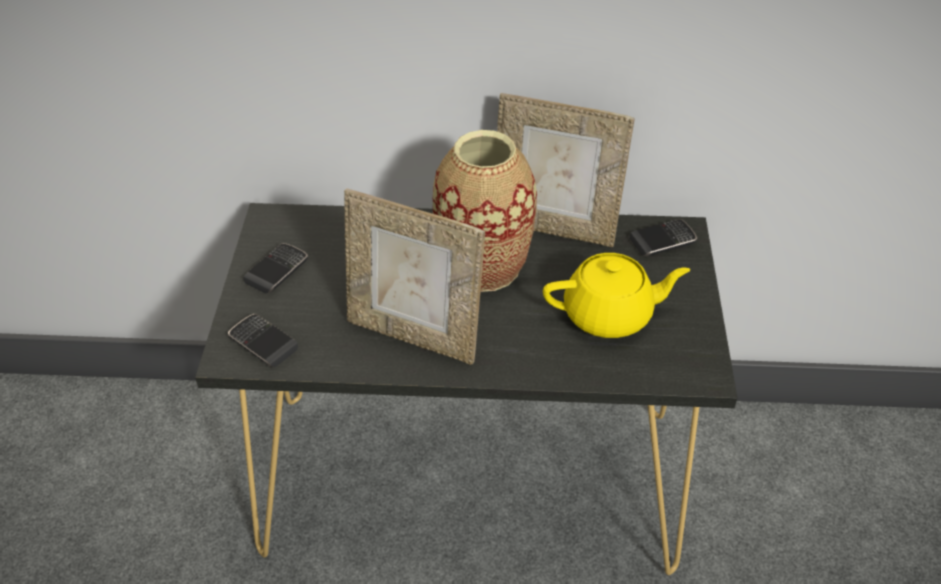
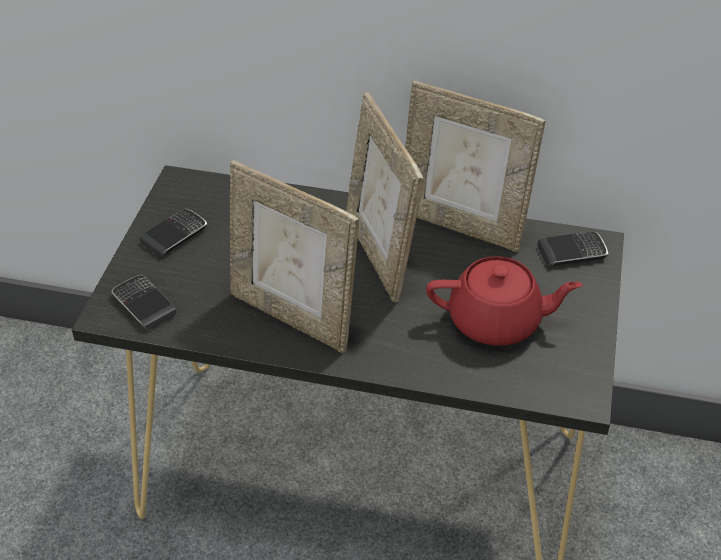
camera: 10 degrees right, 0 degrees up
(483, 266) = (380, 255): vase -> picture frame
(609, 315) = (496, 321): yellow teapot -> red teapot

